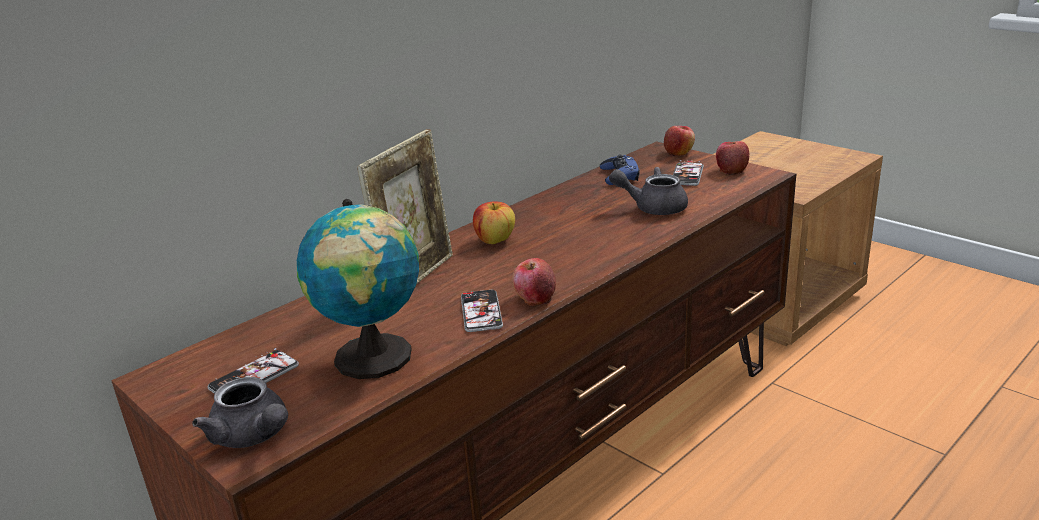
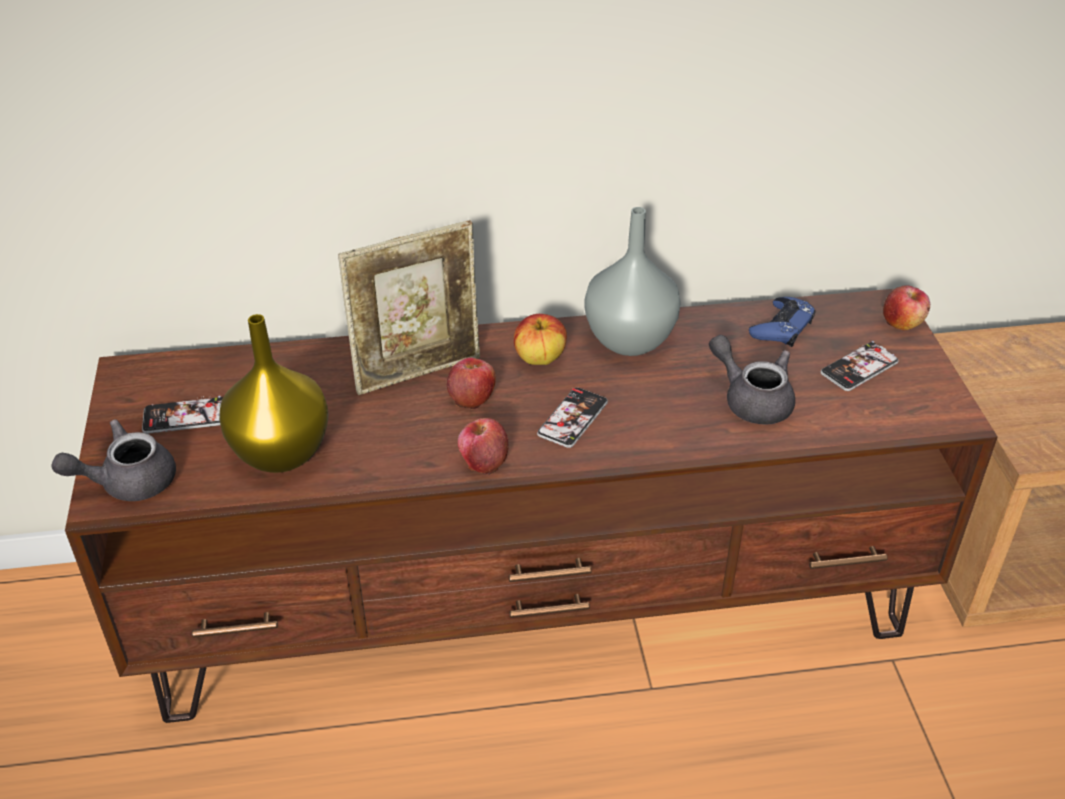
camera: 35 degrees right, 15 degrees up
(254, 436) = (127, 481): grey teapot -> grey teapot turned 75 degrees clockwise
(375, 360) = (281, 454): globe -> yellow vase
(481, 312) = (420, 450): phone -> phone (572, 418)
(538, 212) = (627, 339): none -> grey vase
(731, 170) = (923, 387): apple -> apple (472, 397)

